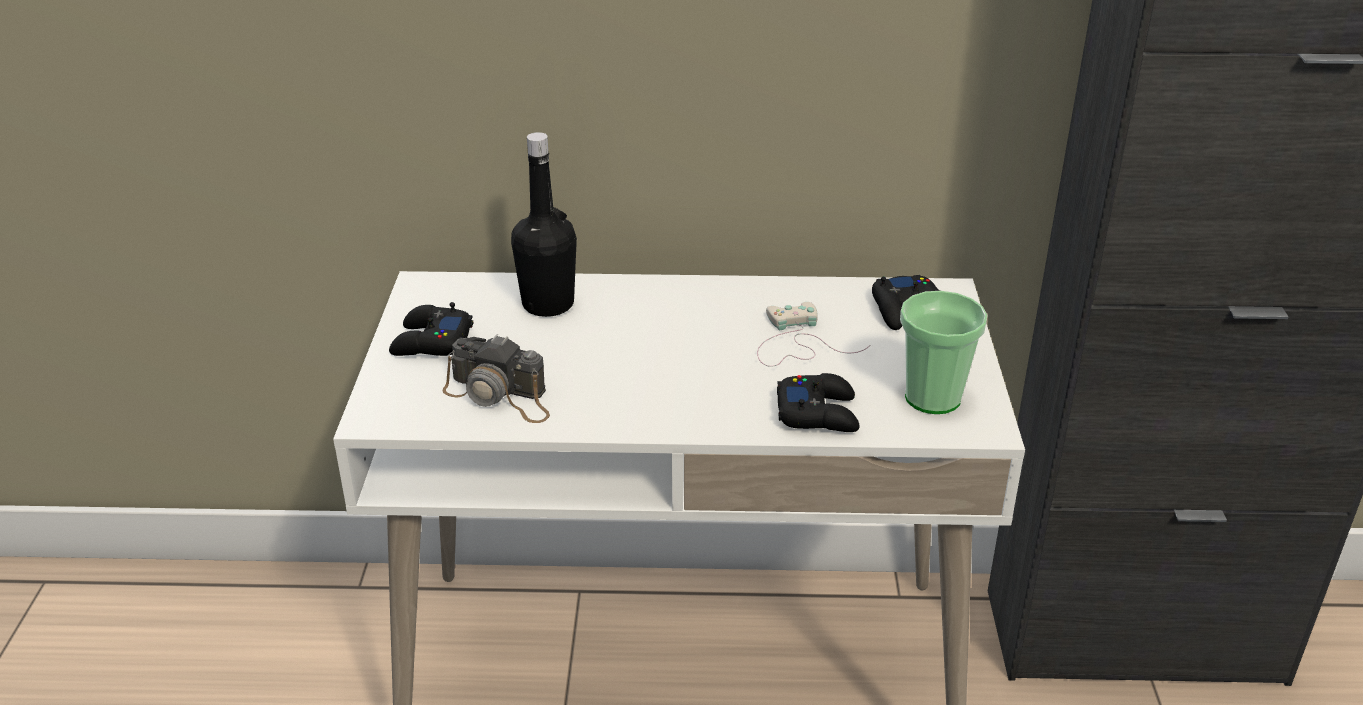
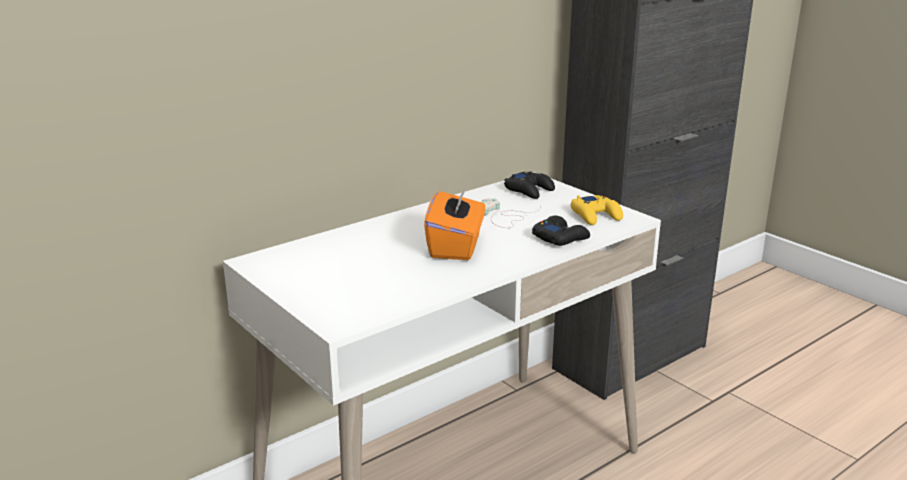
camera: 40 degrees left, 10 degrees down
(431, 342) = (307, 282): black game controller -> none
(500, 396) = (394, 288): camera -> none
(548, 304) = (346, 244): black bottle -> none
(664, 365) = (456, 246): none -> orange tissue box
(932, 398) = (596, 216): cup -> yellow game controller

